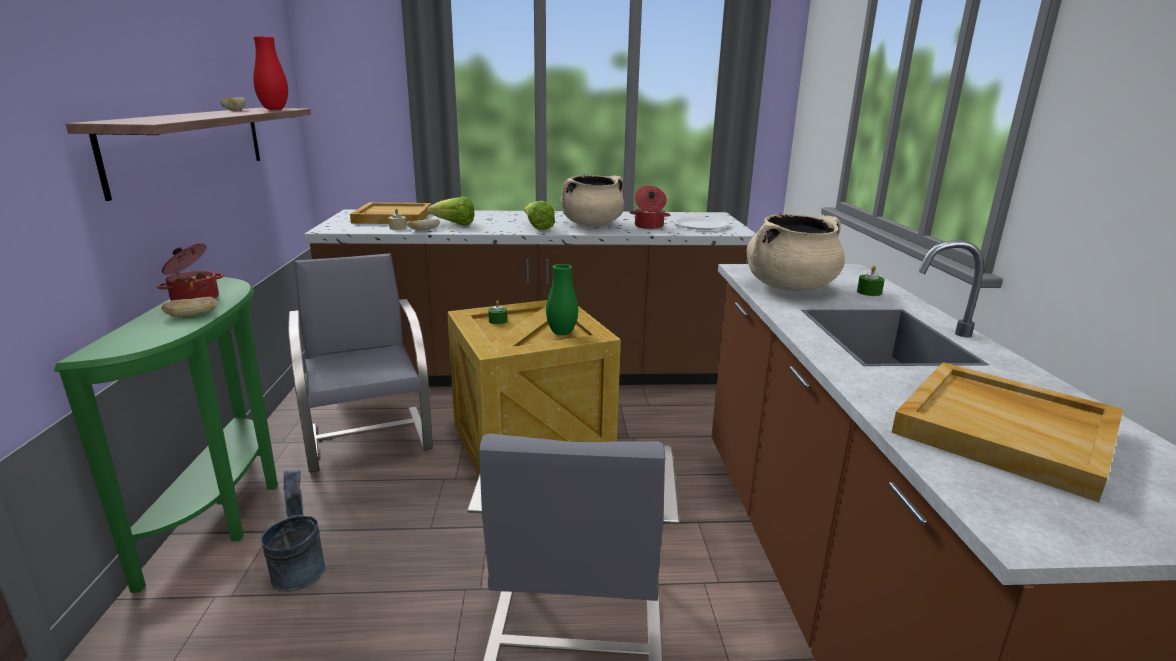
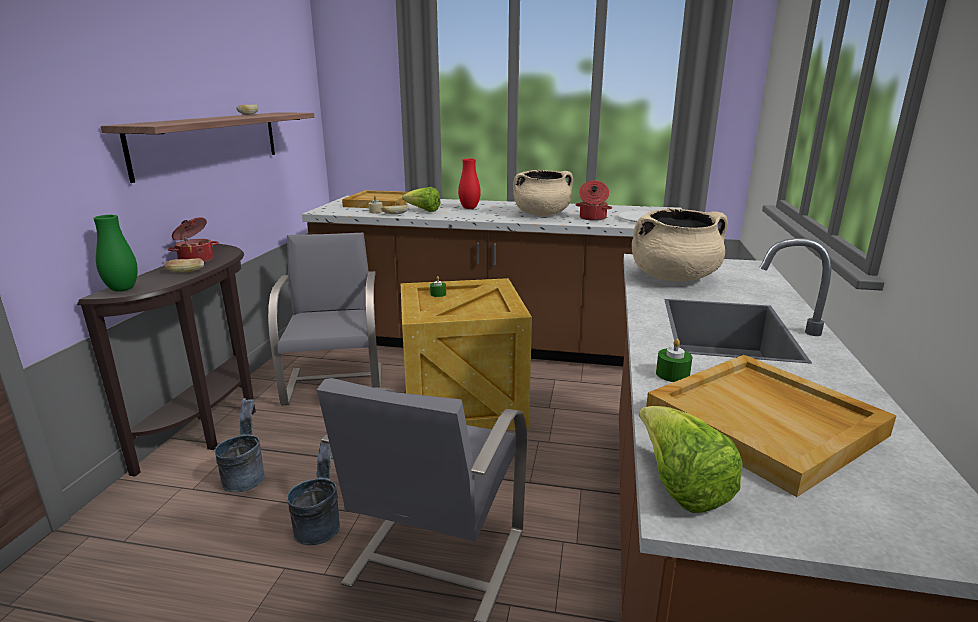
camera: 15 degrees right, 0 degrees up
(227, 510) = (213, 426): green console table -> brown console table
(274, 109) = (281, 113): red vase -> red vase (469, 208)
(421, 612) = (320, 524): none -> grey bucket
(537, 228) = (491, 215): lettuce -> lettuce (679, 485)
(562, 333) = (485, 308): green vase -> green vase (122, 289)
(869, 292) = (750, 287): green candle -> green candle (672, 374)

